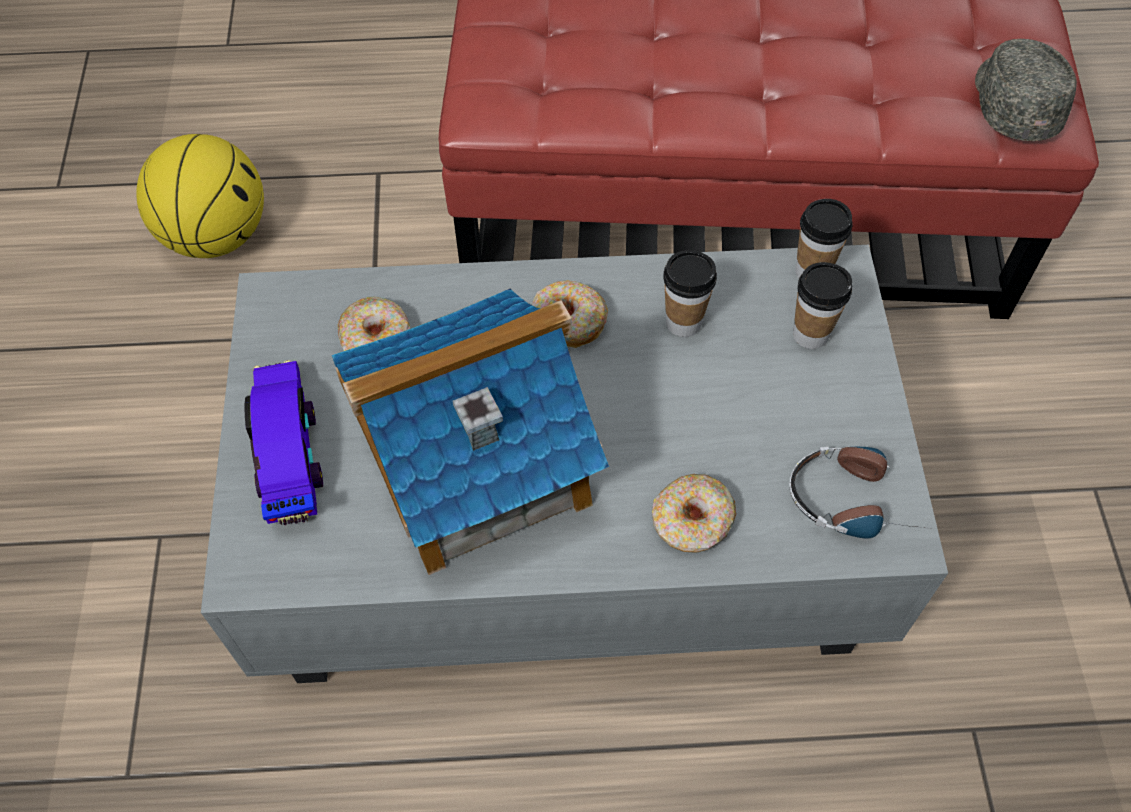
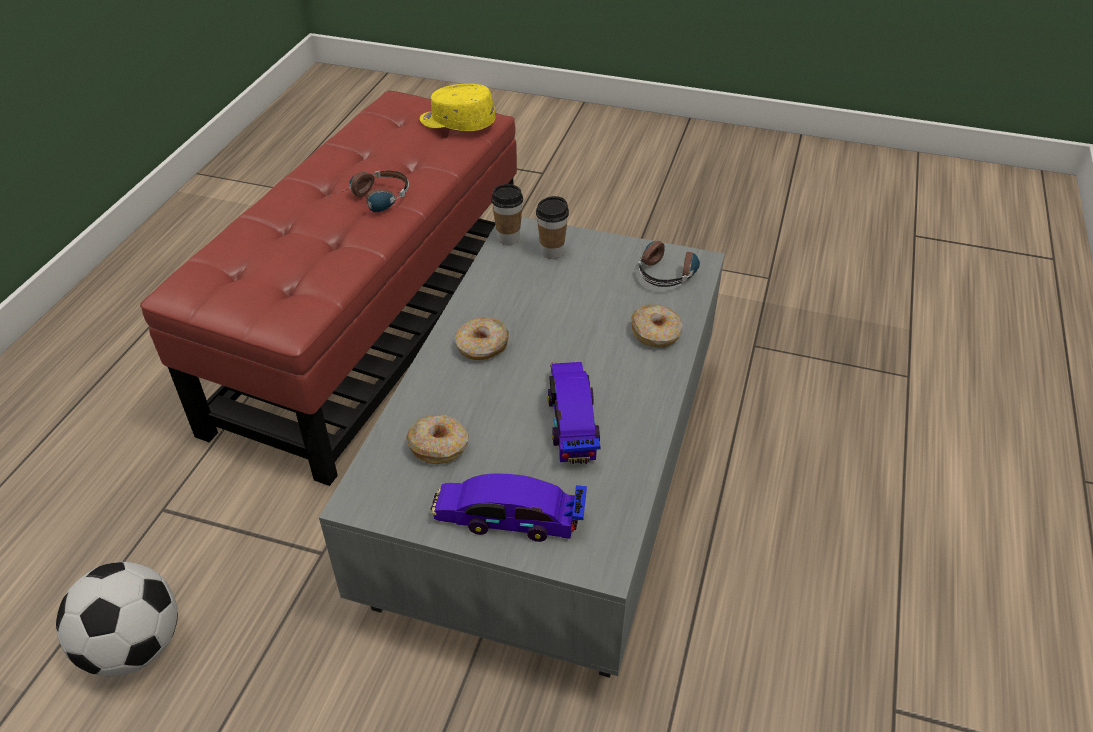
camera: 70 degrees left, 15 degrees down
(217, 235) = (135, 646): basketball -> football
(474, 466) = (572, 419): toy house -> toy car
(683, 322) = (513, 297): cup -> none
(756, 88) = (372, 201): none -> headphones
(1013, 103) = (457, 123): grey cap -> yellow cap

